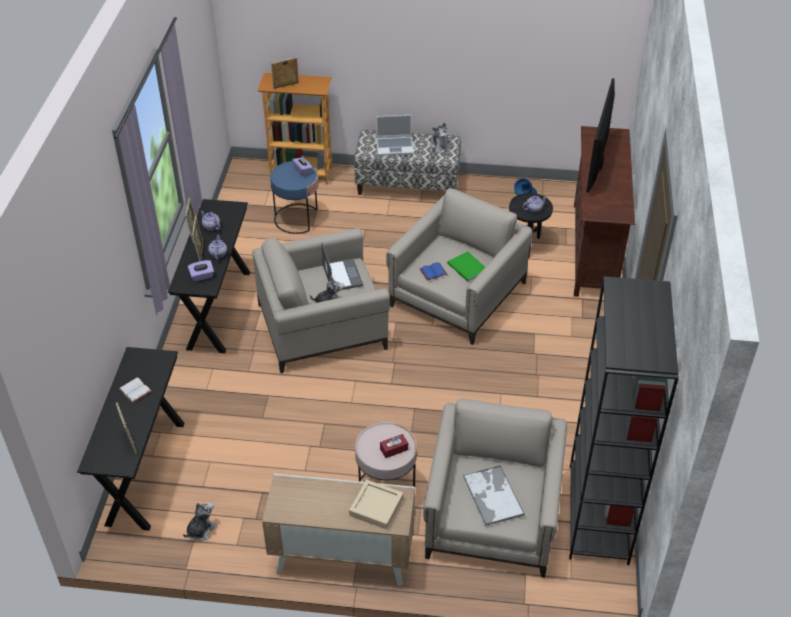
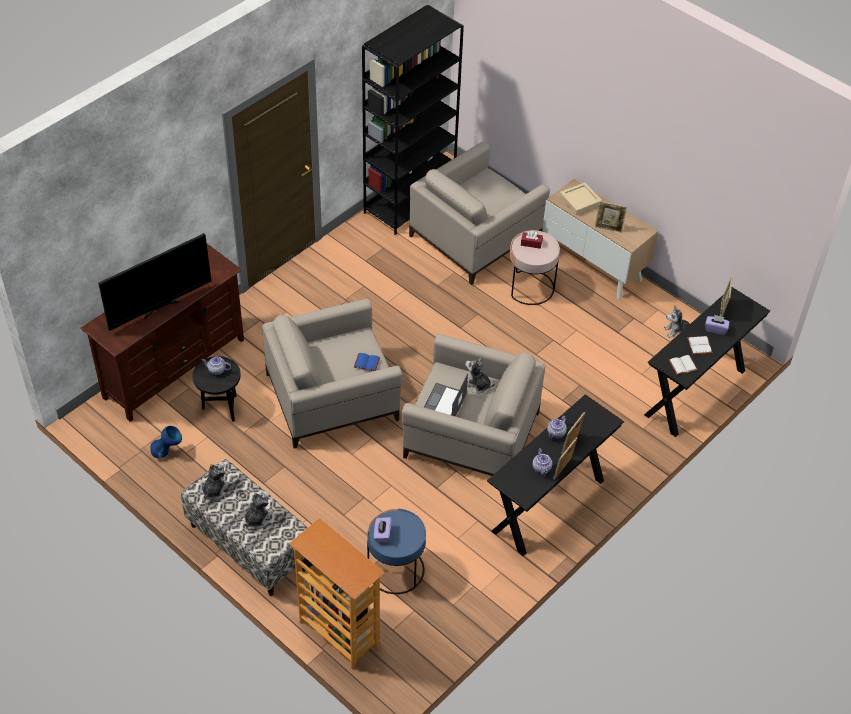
camera: 145 degrees left, 5 degrees up
(140, 362) = (682, 366): none -> white book
(202, 276) = (585, 418): purple tissue box -> purple tissue box (715, 329)
(286, 86) = (350, 558): picture frame -> picture frame (608, 228)
(395, 146) = (257, 518): laptop -> plush toy
(467, 268) = (336, 350): green book -> none
(492, 495) = (490, 195): tray -> none

